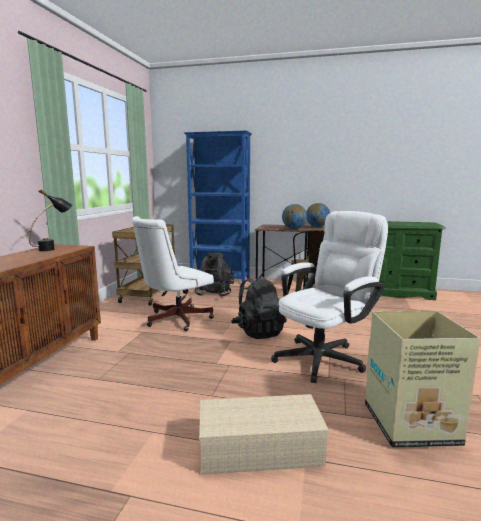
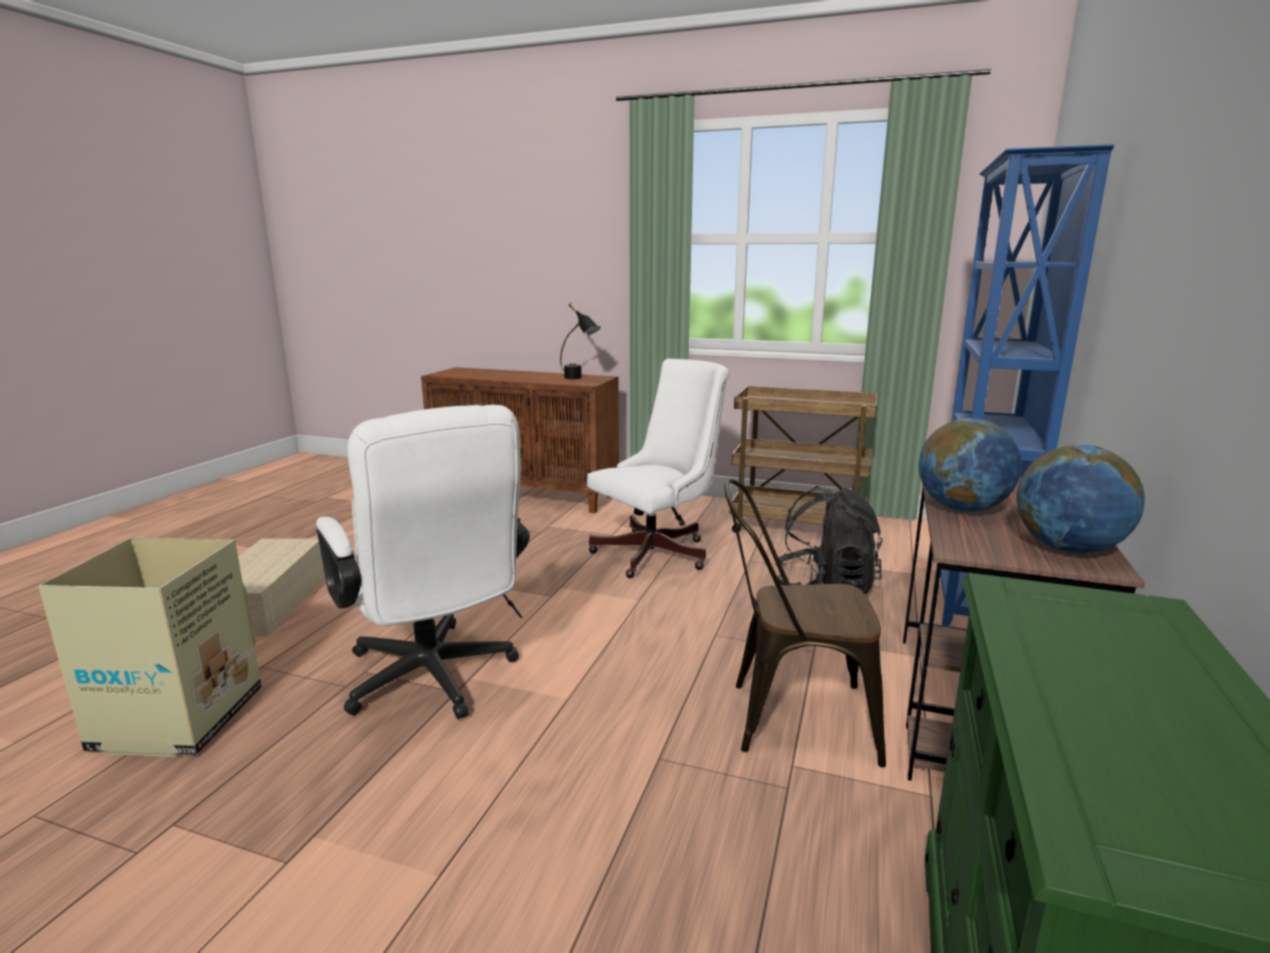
camera: 95 degrees right, 5 degrees up
(174, 320) = (659, 552): white office chair -> white office chair turned 90 degrees clockwise
(258, 331) = (583, 623): black backpack -> none

